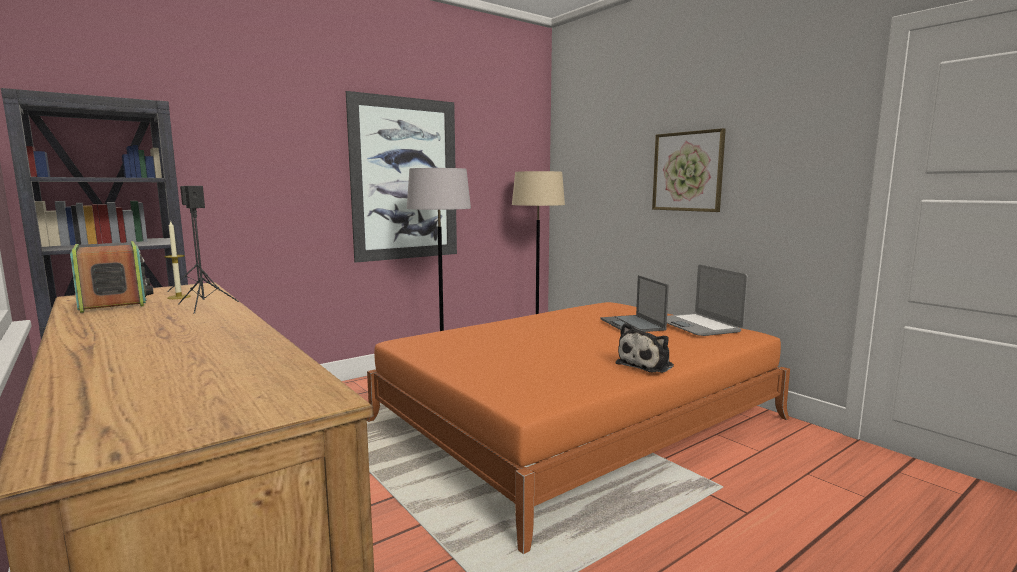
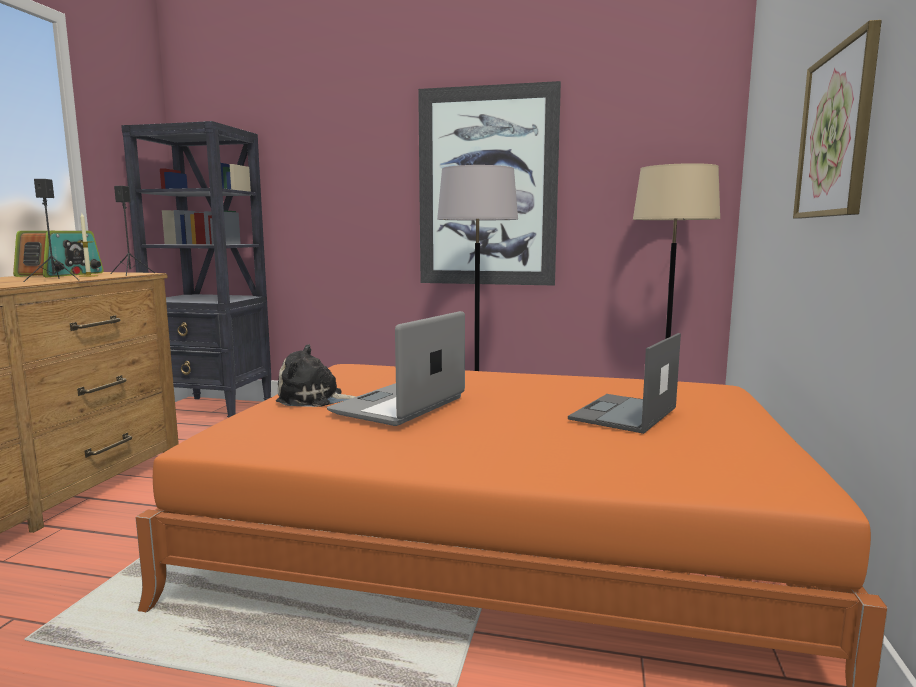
camera: 50 degrees right, 0 degrees up
(647, 364) = (454, 460): plush toy -> plush toy (314, 399)
(697, 326) = (722, 444): laptop -> laptop (399, 406)

